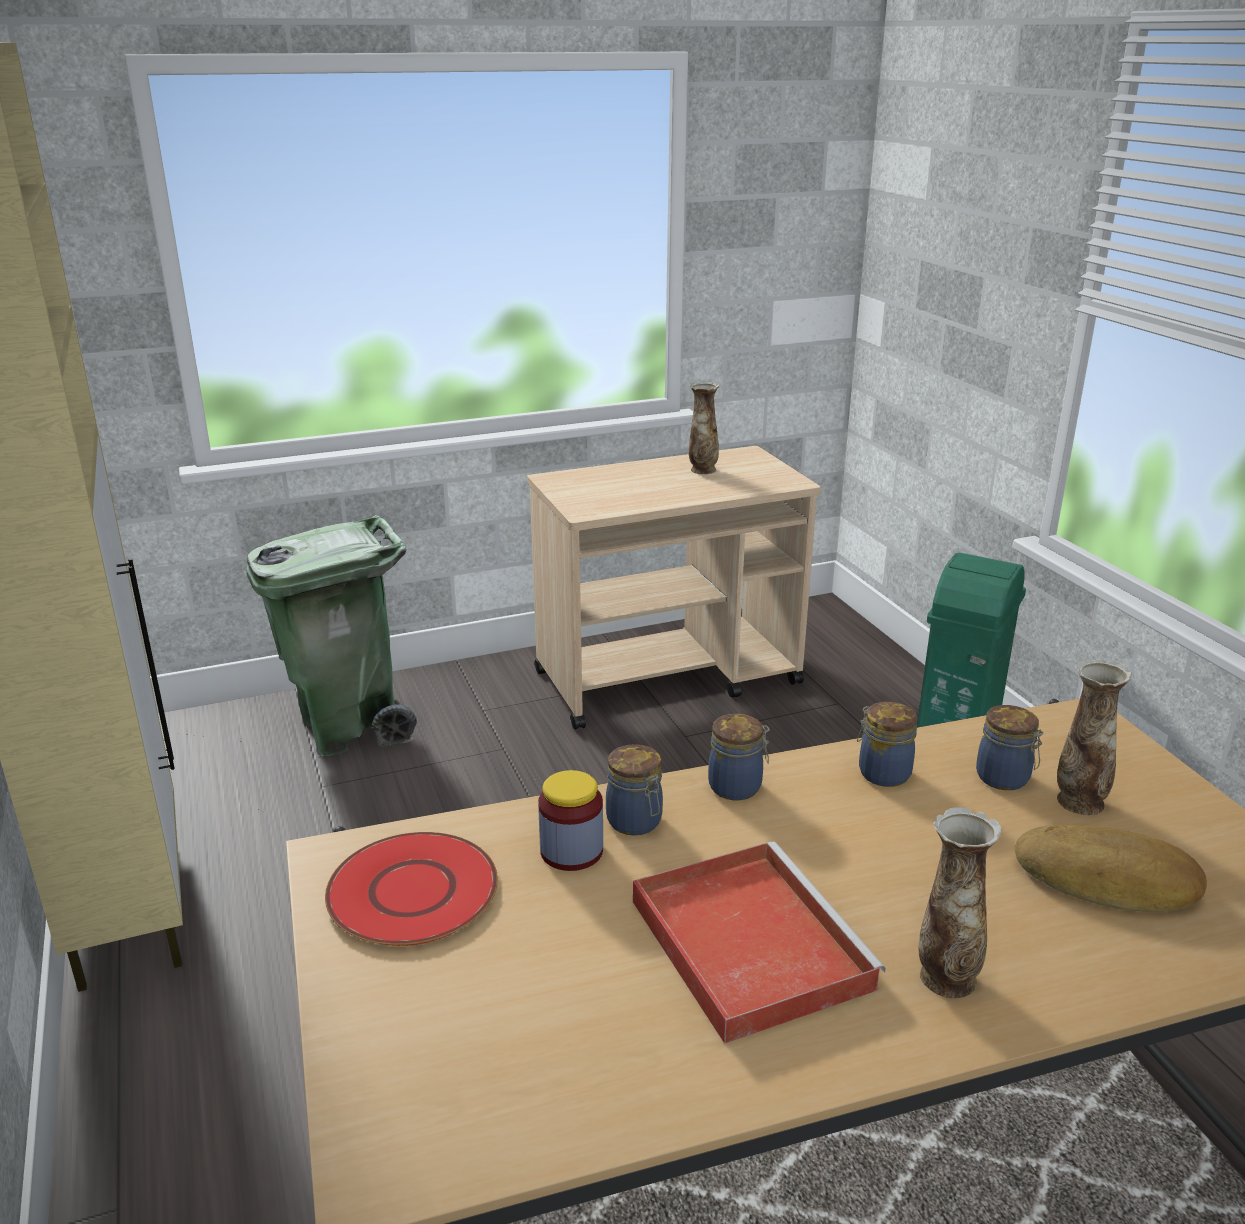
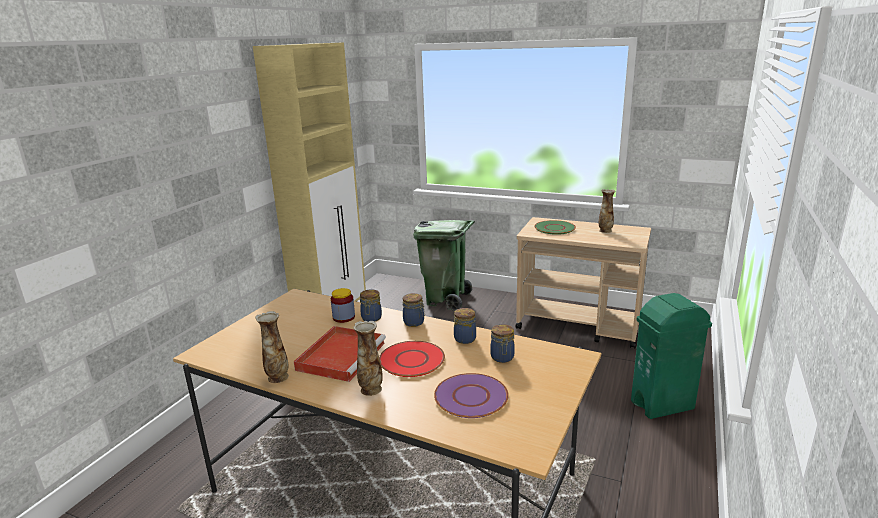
camera: 45 degrees right, 5 degrees down
(413, 892) = (296, 309): red plate -> red plate (411, 360)
(612, 488) = (554, 228): none -> green plate
(1078, 802) = (513, 375): vase -> vase (277, 377)
(1108, 881) = (471, 397): bread -> purple plate

